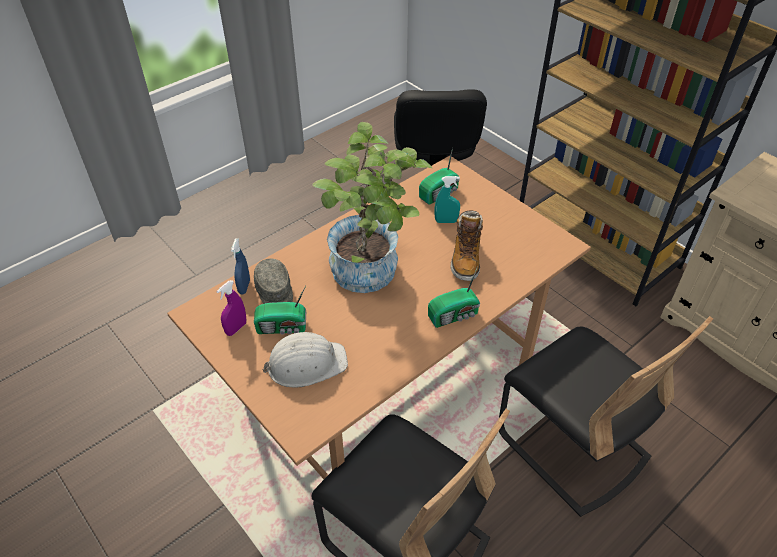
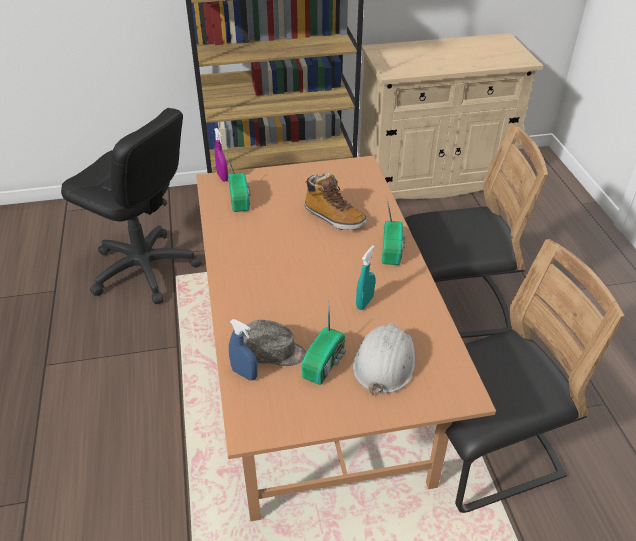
camera: 60 degrees left, 5 degrees down
(236, 328) = (299, 400): purple spray bottle -> purple spray bottle (222, 177)
(372, 273) = (304, 277): potted plant -> none
(446, 221) = (279, 210): turquoise spray bottle -> turquoise spray bottle (364, 302)

